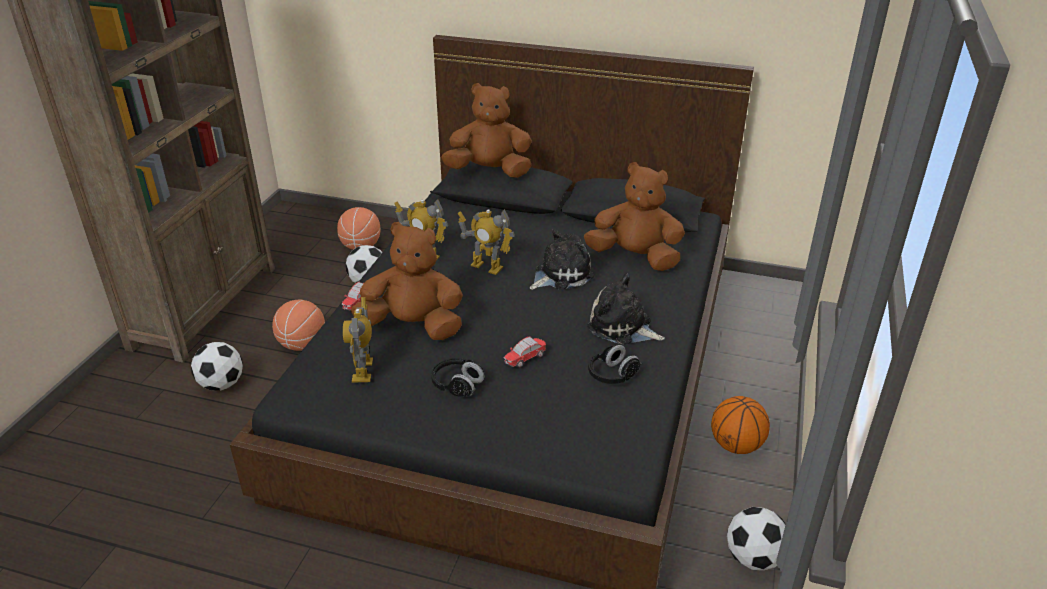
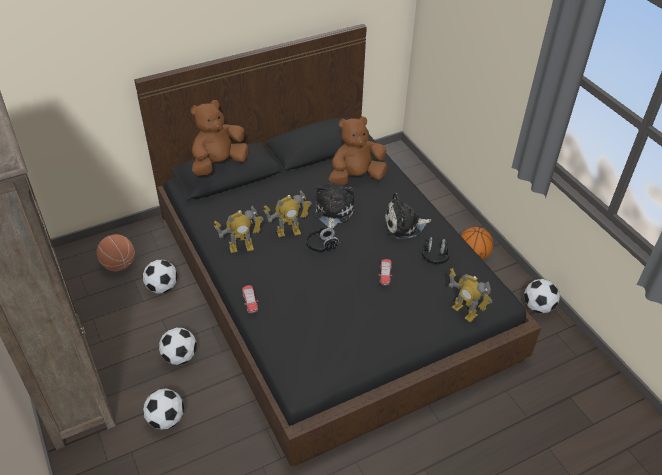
camera: 45 degrees left, 10 degrees up
(302, 344) = (180, 357): basketball -> football
(364, 370) = (319, 341): toy robot -> toy robot (464, 311)
(413, 326) = (304, 296): brown plush toy -> none
(457, 385) = (375, 314): black headphones -> black headphones (322, 245)

